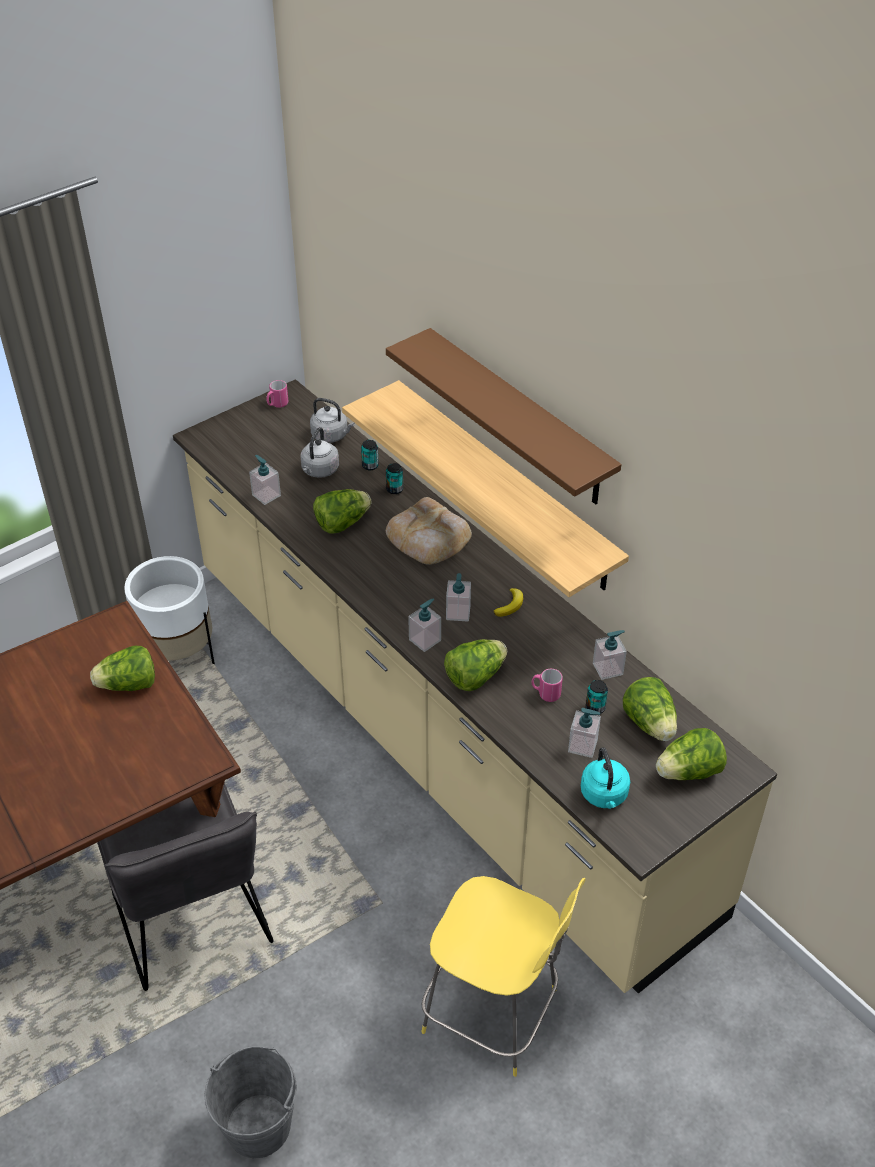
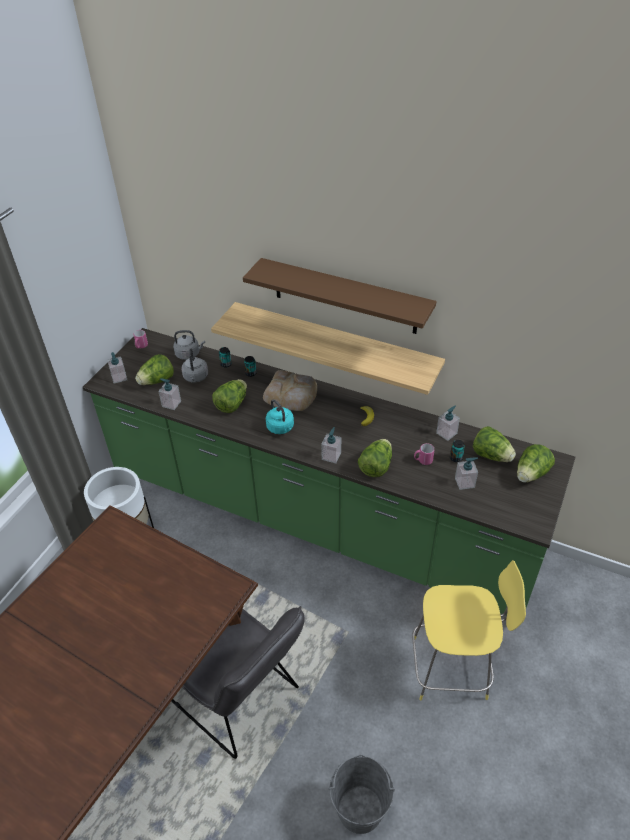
camera: 25 degrees left, 0 degrees up
(128, 685) = (148, 559): lettuce -> lettuce (157, 381)
(437, 732) = (317, 516): beige counter -> green counter
(458, 613) = (339, 432): soap dispenser -> soap dispenser (119, 377)
(604, 796) = (497, 507): turquoise kettle -> turquoise kettle (281, 428)

